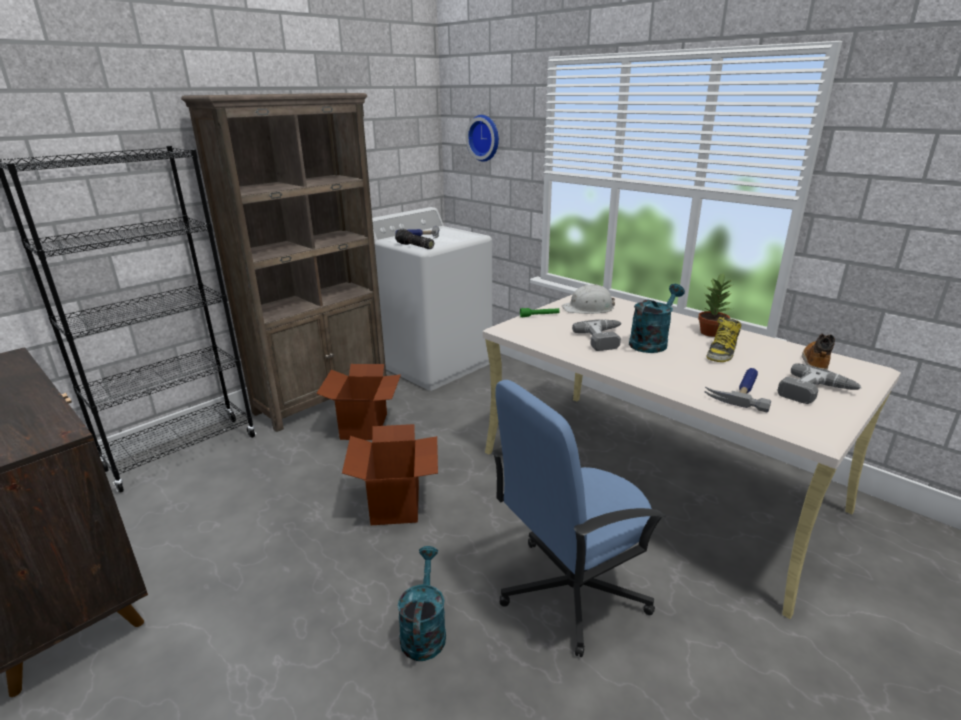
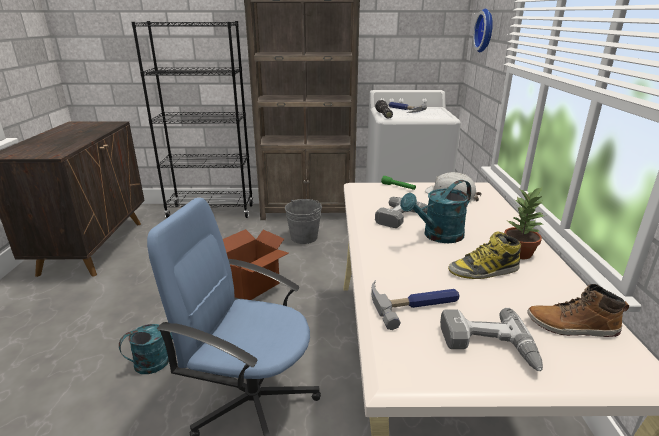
camera: 45 degrees right, 0 degrees up
(365, 426) = (304, 237): cardboard box -> grey bucket
(651, 342) = (438, 236): turquoise watering can -> turquoise watering can turned 150 degrees clockwise
(814, 362) = (572, 327): boot -> boot turned 150 degrees counterclockwise

